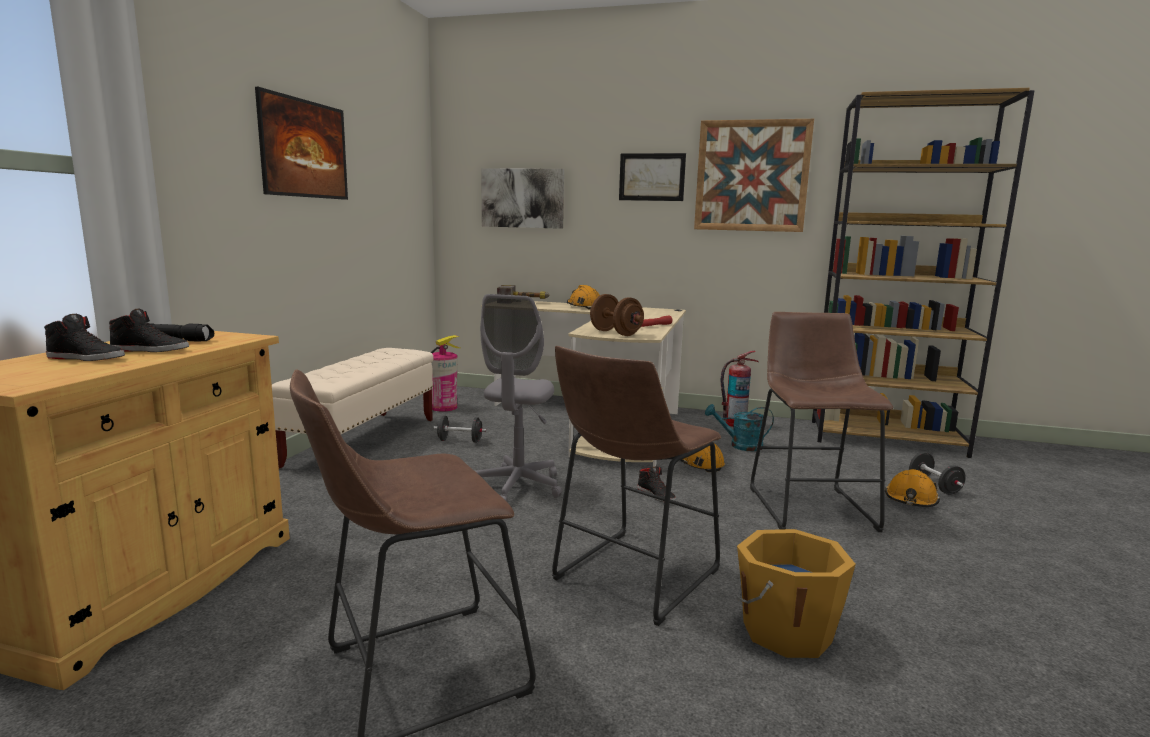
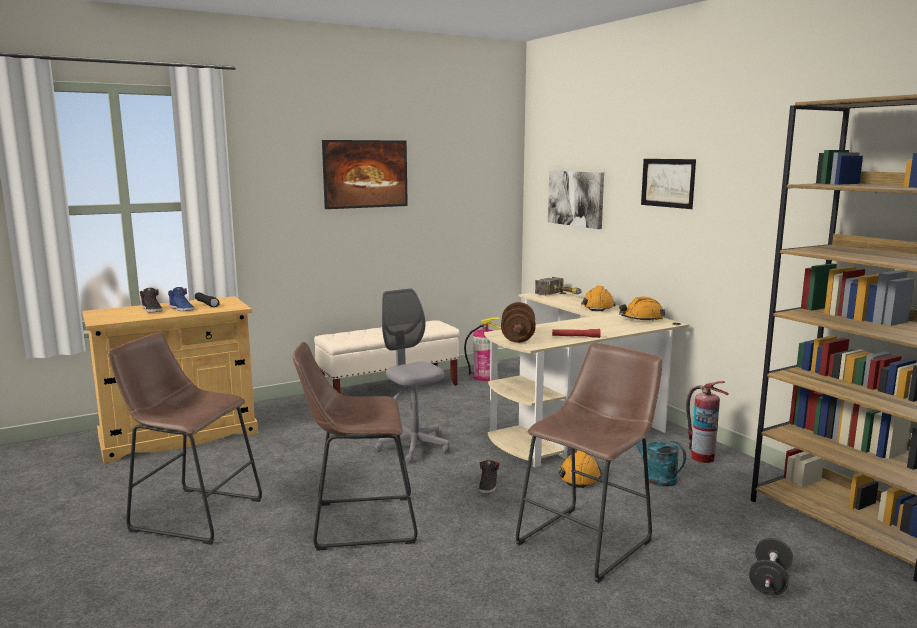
camera: 45 degrees right, 0 degrees up
(150, 350) = (182, 309): black shoe -> blue shoe
(460, 441) = (444, 405): black dumbbell -> none
(517, 487) = (413, 447): grey office chair -> grey office chair turned 90 degrees clockwise
(751, 176) = (753, 185): picture -> none
(784, 630) = (370, 589): orange bucket -> none
(911, 500) = (703, 578): orange hard hat -> orange hard hat (641, 319)

